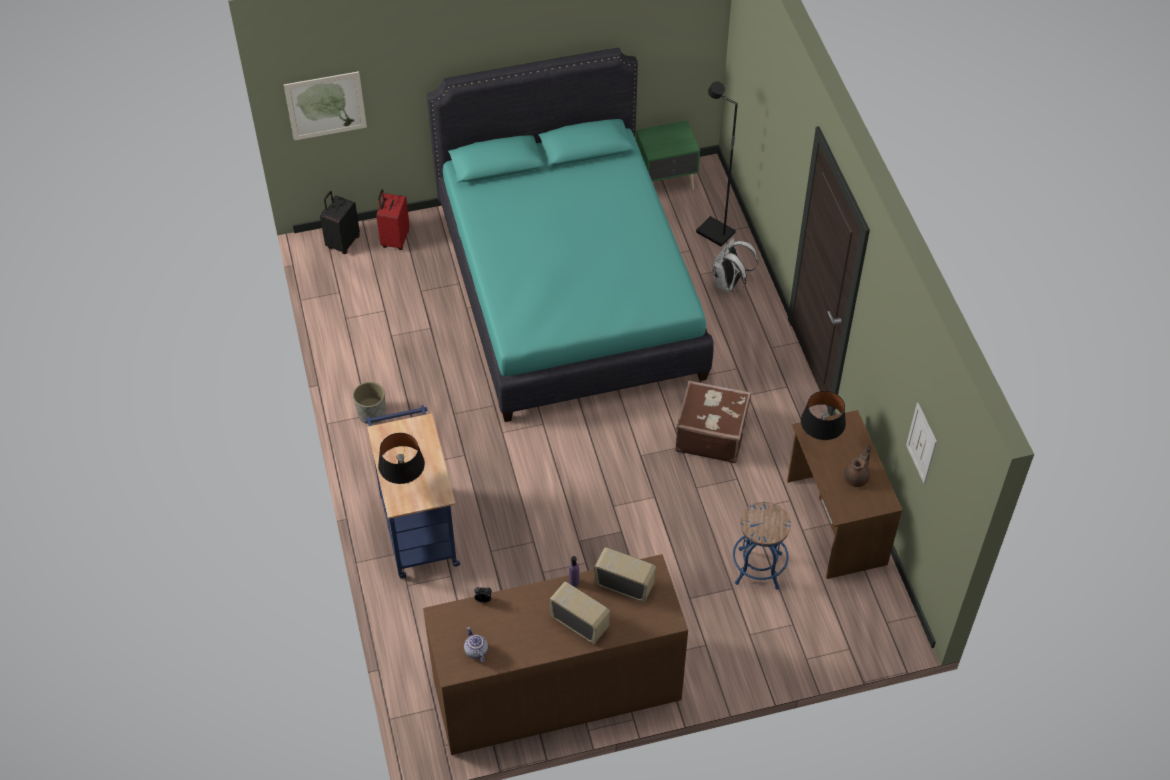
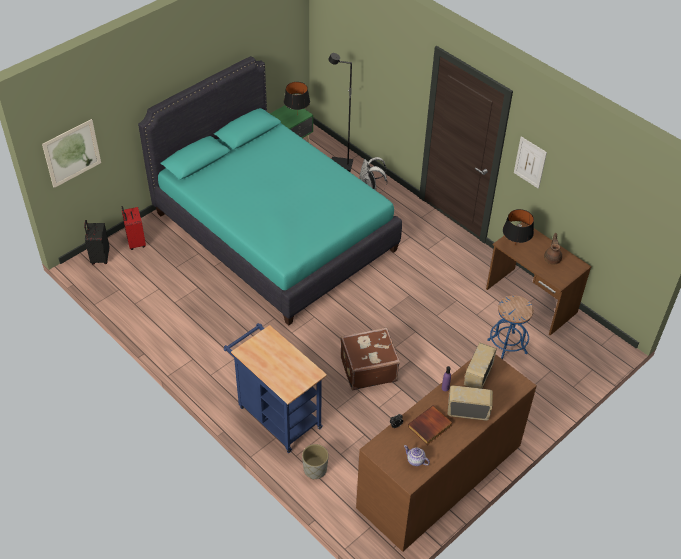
camera: 30 degrees left, 5 degrees down
(371, 413) = (194, 356): grey planter -> grey planter (315, 469)
(403, 481) = (282, 376): black table lamp -> black table lamp (297, 115)
(521, 620) = (430, 427): none -> book
(624, 584) = (477, 375): radio -> radio turned 60 degrees counterclockwise
(710, 434) = (422, 281): brown suitcase -> brown suitcase (367, 369)
(921, 443) = (604, 211): picture -> picture (530, 162)

